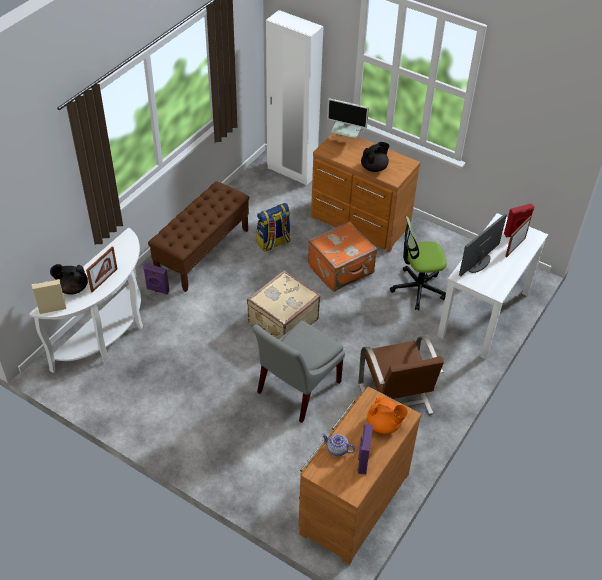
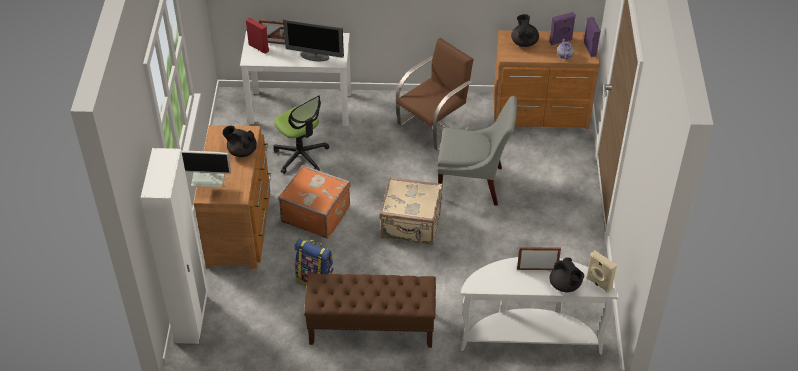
camera: 120 degrees left, 0 degrees up
(157, 290) = (448, 334): purple speaker -> purple speaker (590, 49)
(346, 140) = (210, 188): monitor -> monitor turned 105 degrees clockwise
(384, 425) = (524, 42): orange teapot -> black teapot

